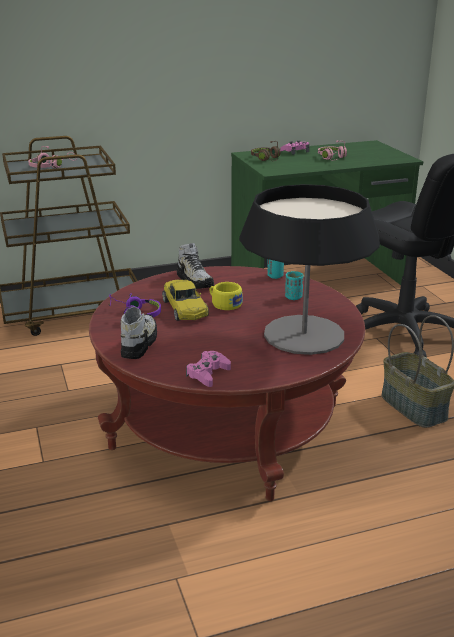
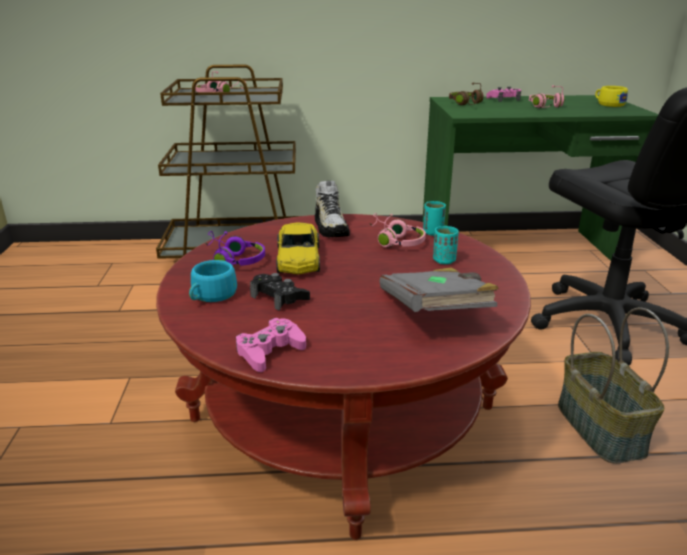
camera: 15 degrees right, 0 degrees up
(139, 344) = (211, 296): shoe -> turquoise cup
(190, 338) = (279, 297): none -> black game controller
(224, 304) = (350, 259): yellow cup -> yellow cup (608, 104)
(249, 286) = (394, 240): none -> pink headphones
(304, 334) = (435, 312): table lamp -> grey book

